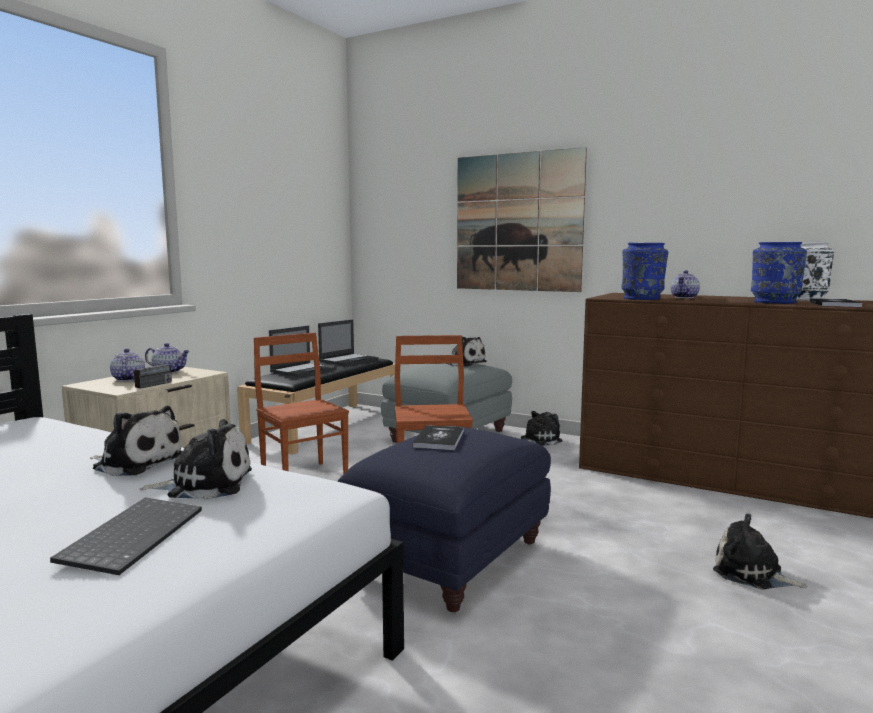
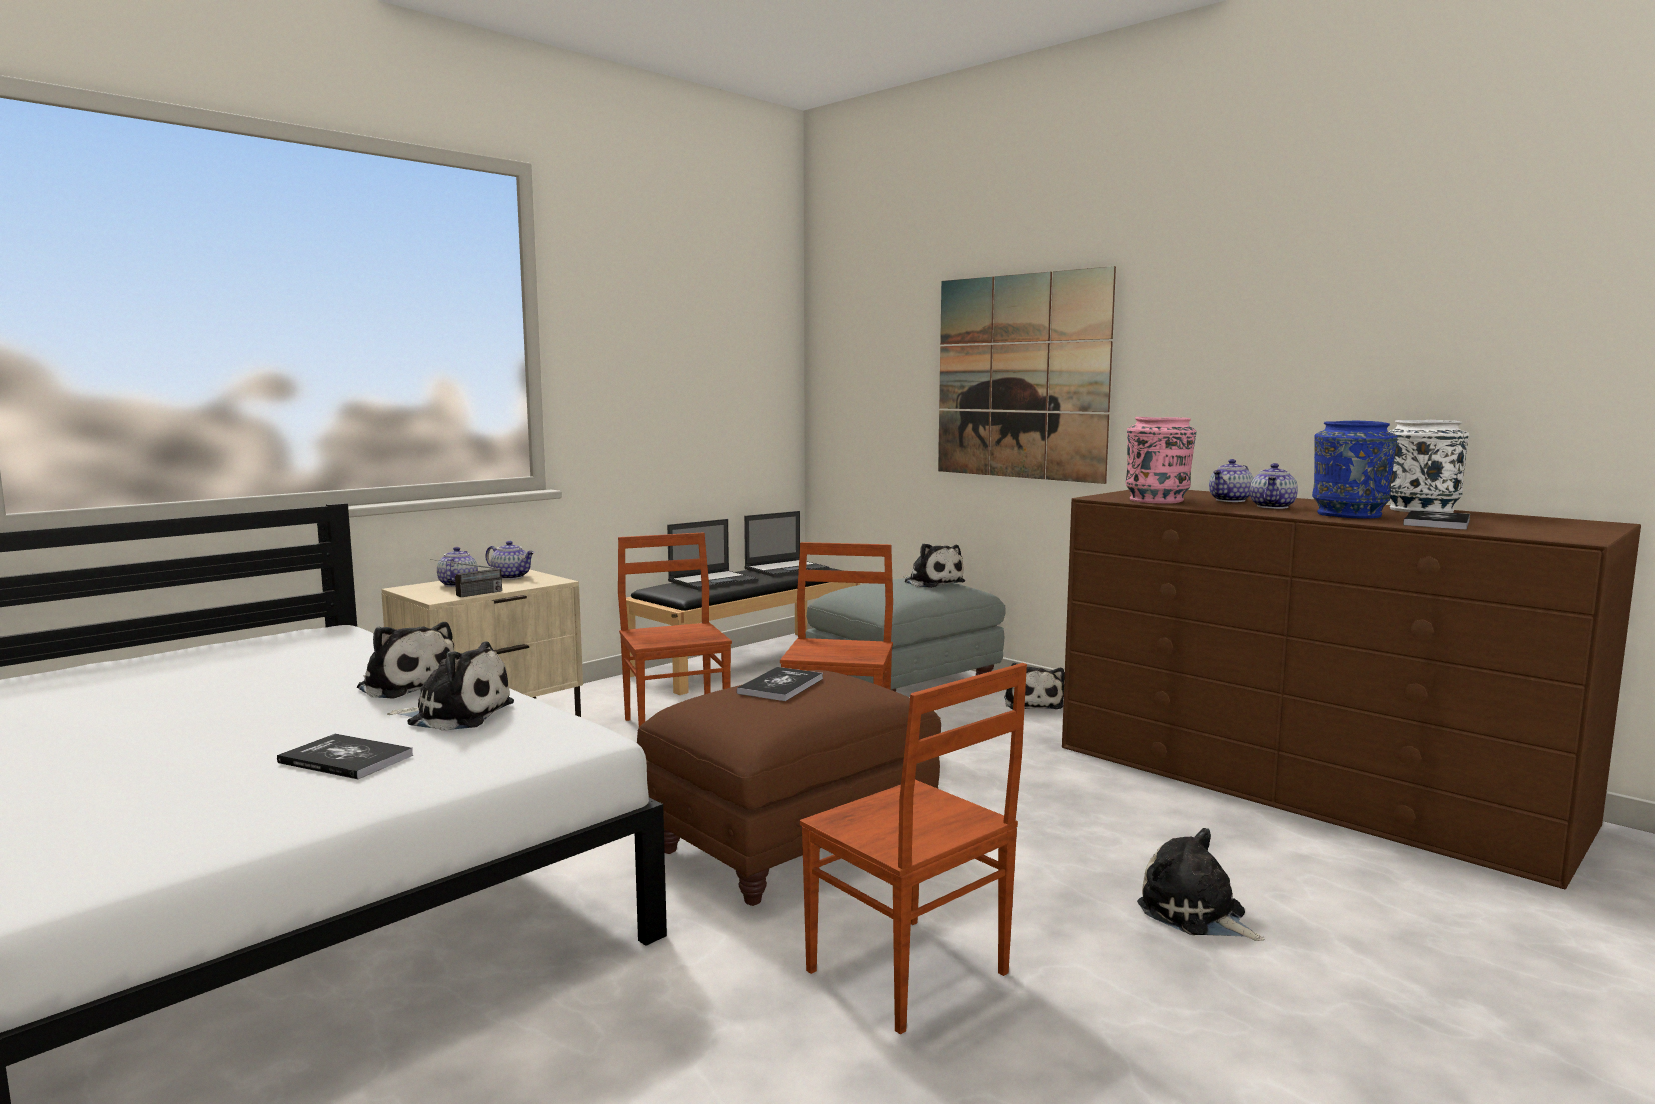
camera: 15 degrees right, 0 degrees up
(132, 536) = (345, 759): keyboard -> book
(450, 557) = (793, 843): blue ottoman -> brown ottoman
(538, 440) = (1032, 703): plush toy -> plush toy turned 105 degrees clockwise
(606, 651) = (907, 975): none -> brown chair
(642, 298) = (1158, 500): blue vase -> pink vase
(719, 299) = (1273, 507): none -> teapot

